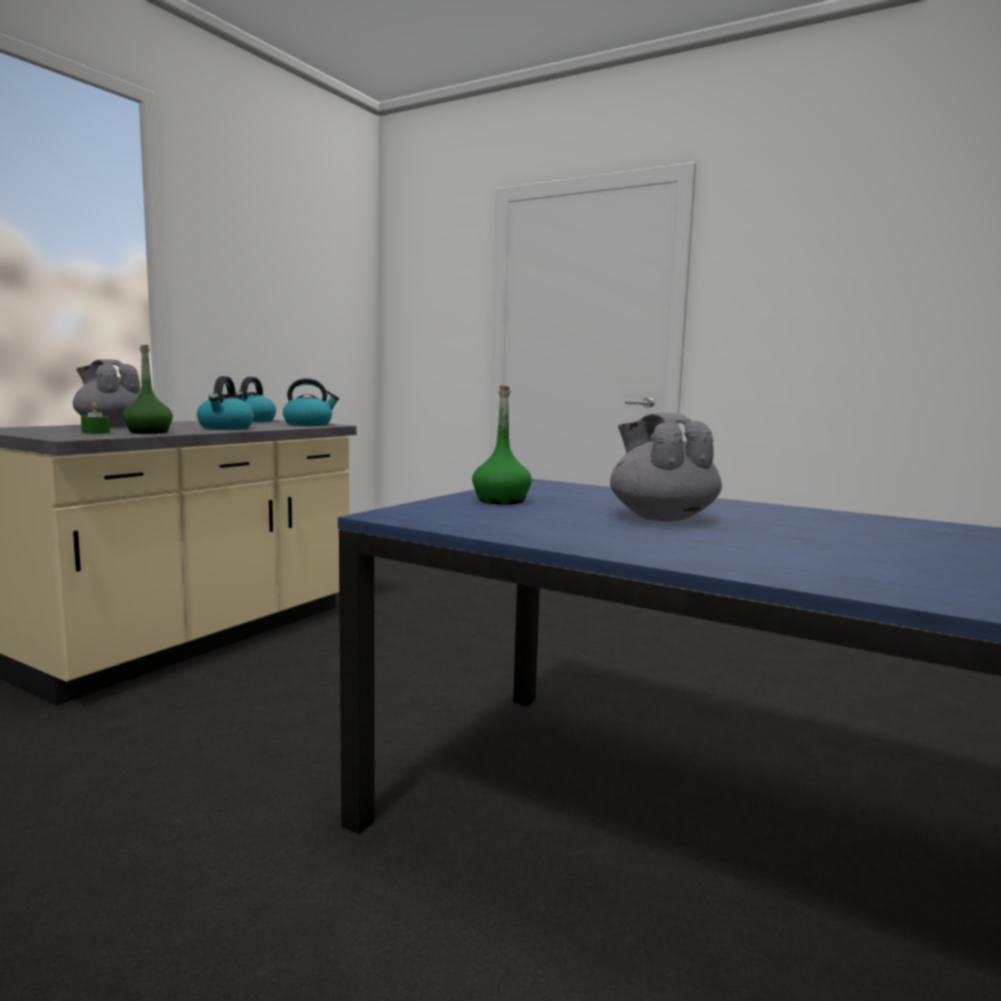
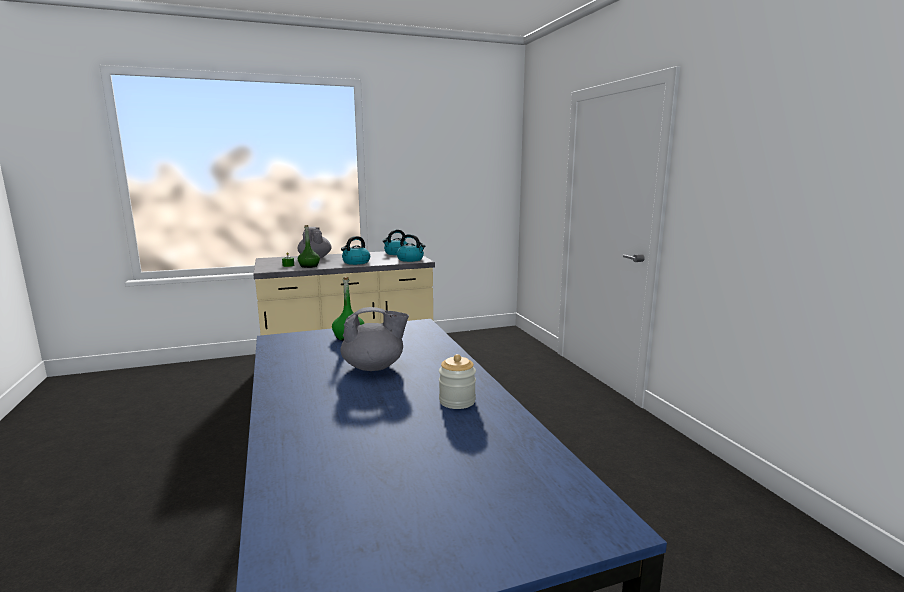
camera: 40 degrees right, 5 degrees up
(661, 517) = (374, 367): grey teapot -> grey teapot turned 60 degrees clockwise
(859, 524) = (457, 401): none -> jar

